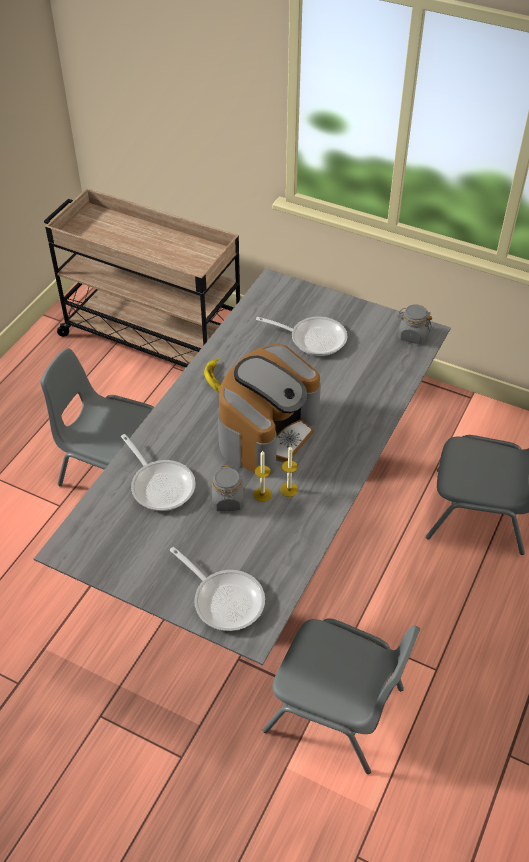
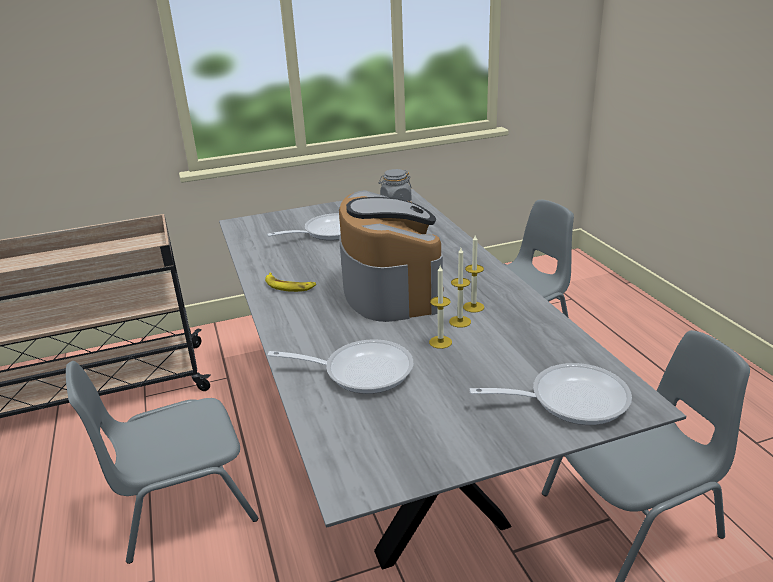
camera: 45 degrees left, 20 degrees down
(228, 500) = (440, 342): grey jar -> candle

